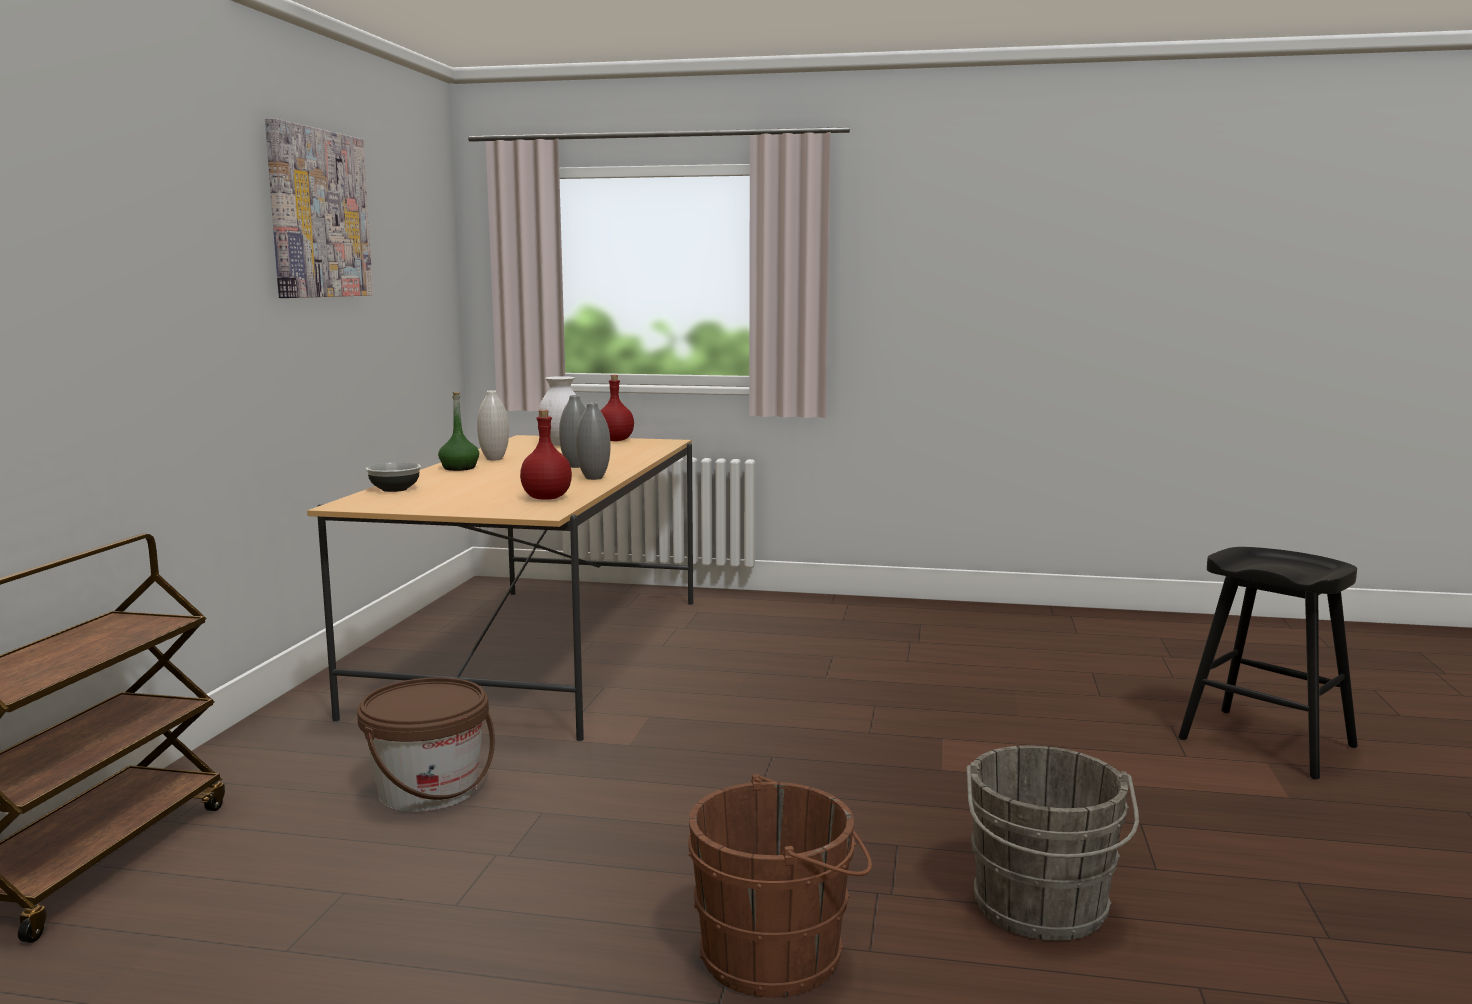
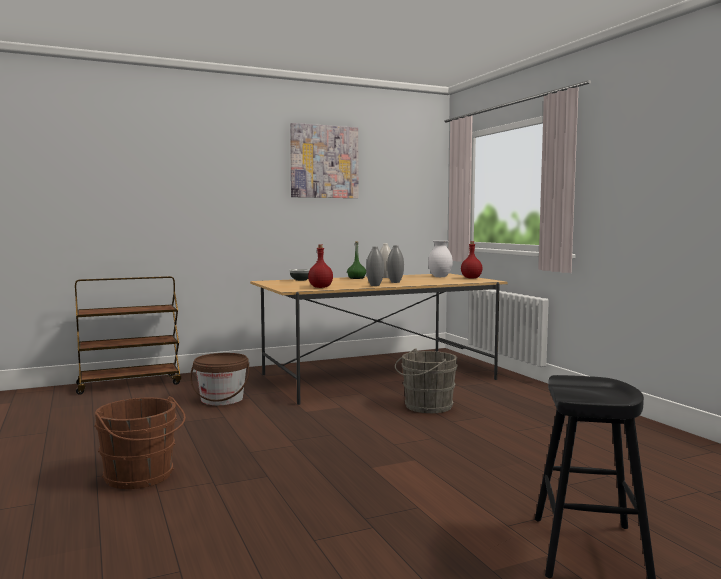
camera: 55 degrees right, 5 degrees down
(1041, 910) = (229, 518): grey bucket -> grey bucket (425, 406)

